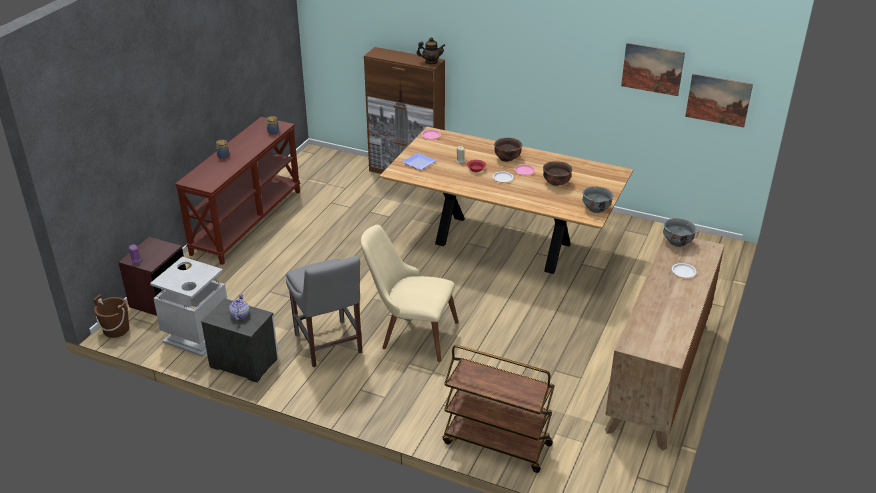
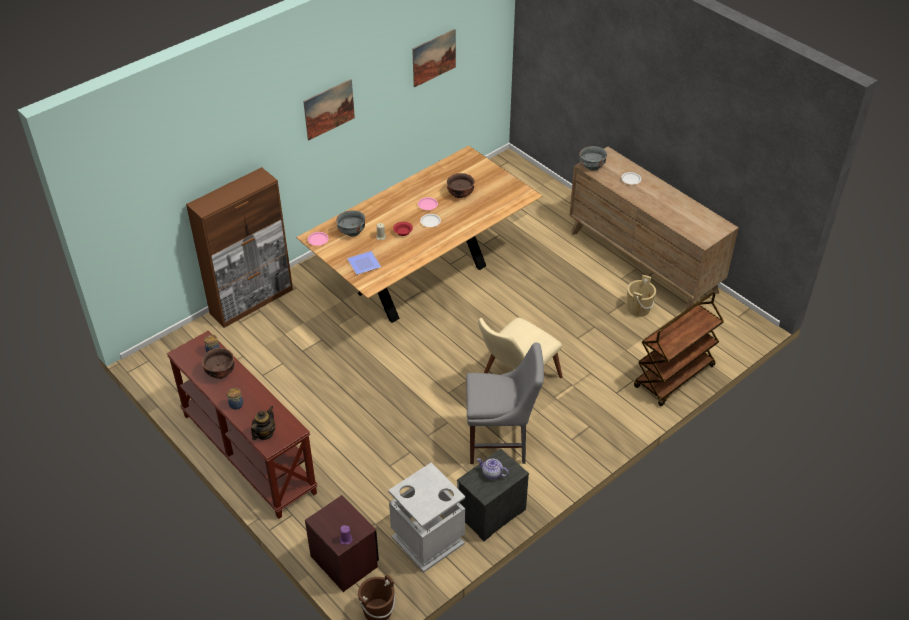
camera: 65 degrees left, 10 degrees up
(431, 62) = (260, 177): teapot -> teapot (264, 433)
(507, 158) = (398, 207): brown bowl -> brown bowl (220, 372)
(580, 390) = (638, 308): none -> beige bucket
(595, 209) = (515, 188): grey bowl -> grey bowl (352, 232)
(718, 100) = (481, 51): picture -> picture (329, 109)

